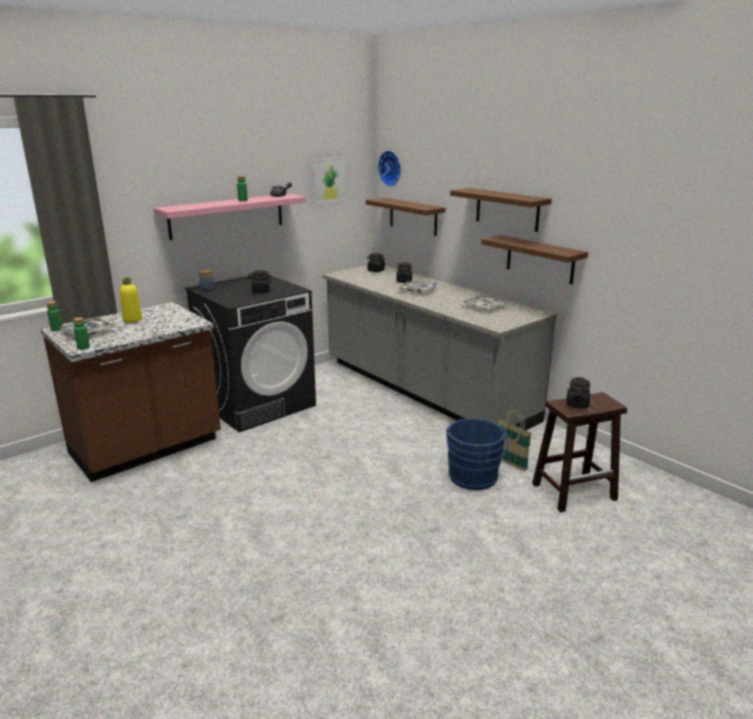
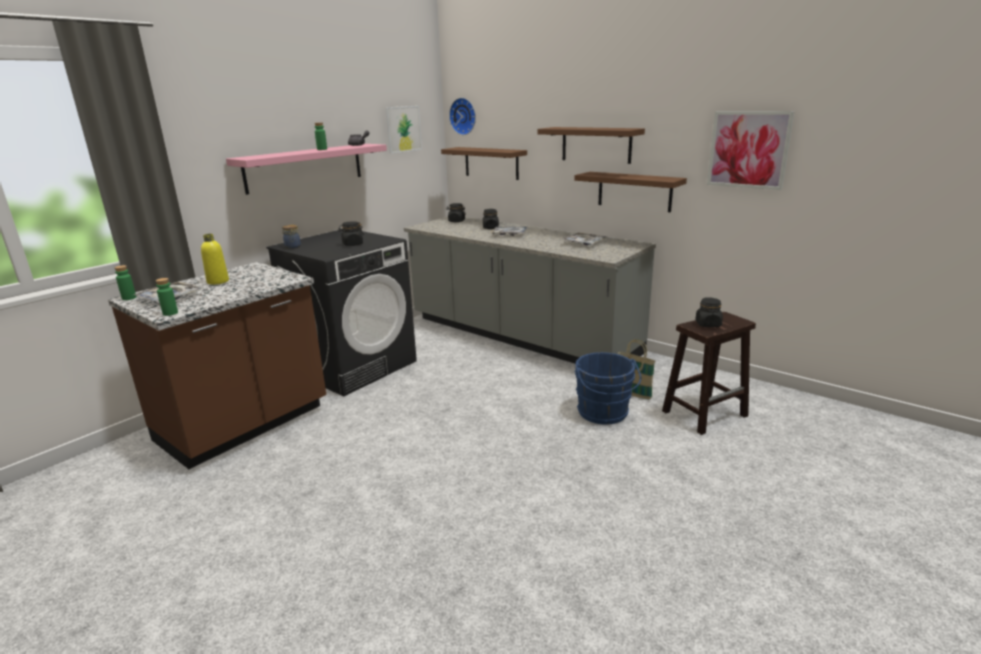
camera: 10 degrees left, 0 degrees up
(646, 230) = (748, 149): none -> picture

